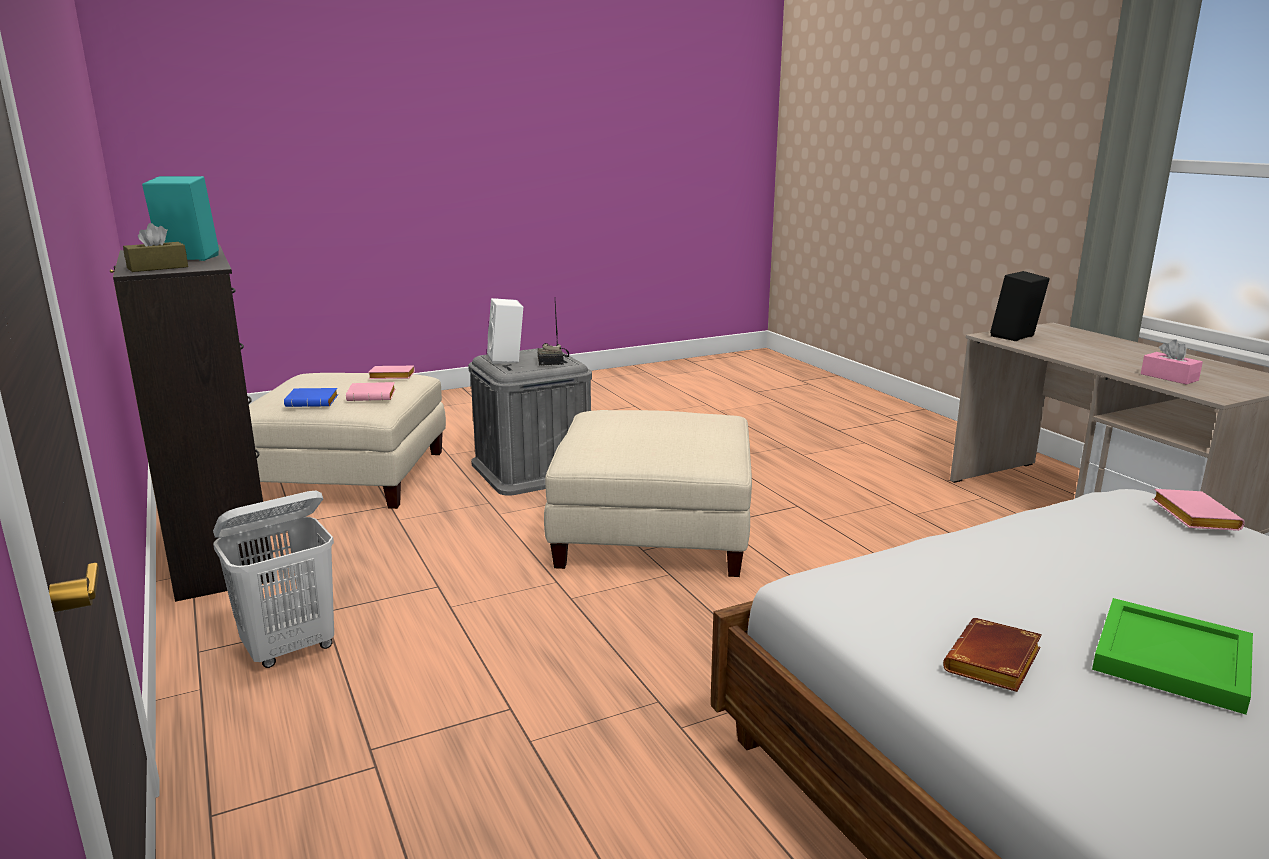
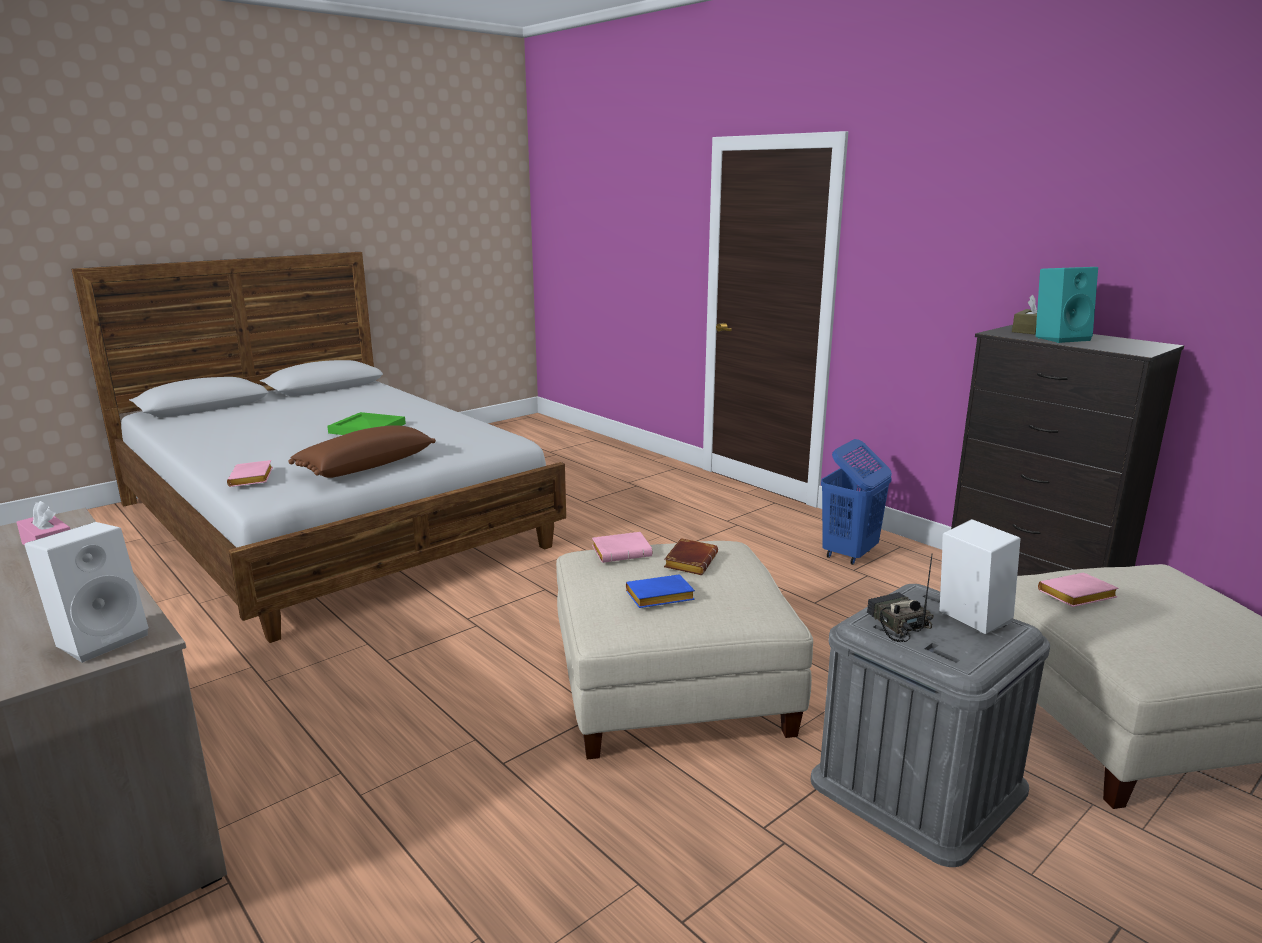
camera: 165 degrees right, 0 degrees up
(290, 649) = (849, 554): white laundry basket -> blue laundry basket
(313, 402) = (1113, 576): blue book -> blue book (658, 598)
(390, 377) = (1159, 648): pink book -> pink book (622, 552)
(994, 664) = (443, 423): brown book -> brown book (689, 561)
(1015, 337) = (101, 638): black speaker -> white speaker
(1047, 535) = (365, 466): none -> brown pillow

